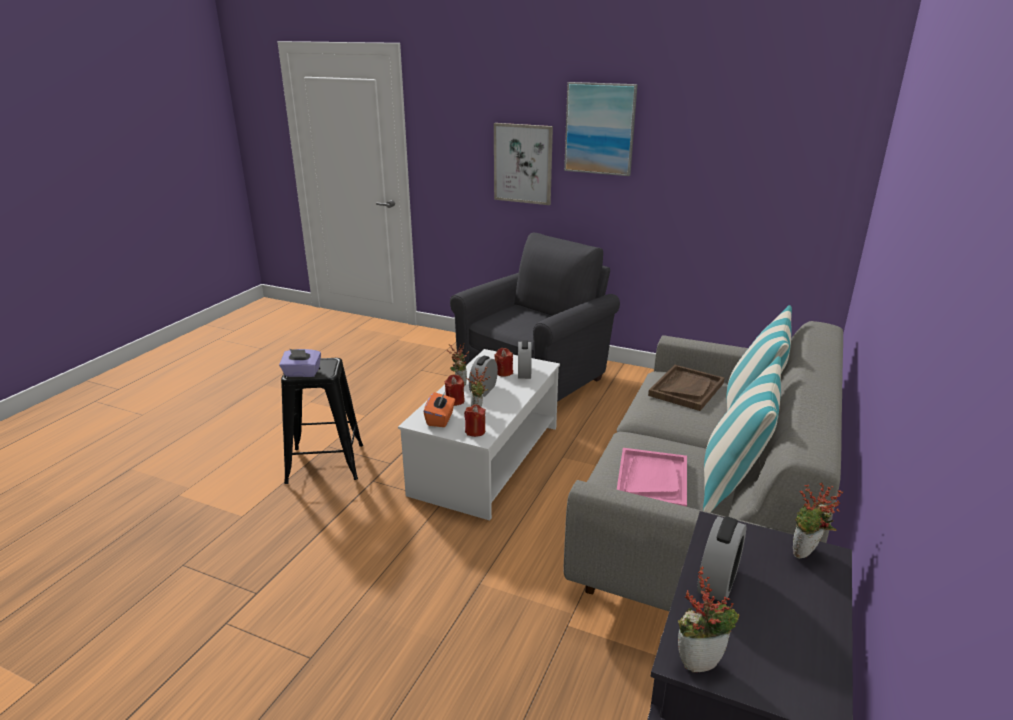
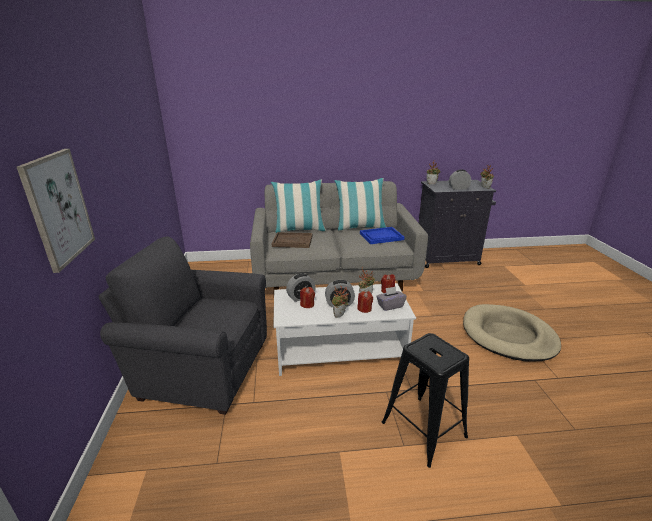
camera: 120 degrees left, 0 degrees up
(302, 373) = (449, 351): purple tissue box -> none
(341, 645) = (508, 336): none -> beige dog bed
(440, 419) = (390, 306): orange tissue box -> grey tissue box
(600, 128) = (90, 138): picture -> none
(651, 481) = (381, 236): pink tray -> blue tray

